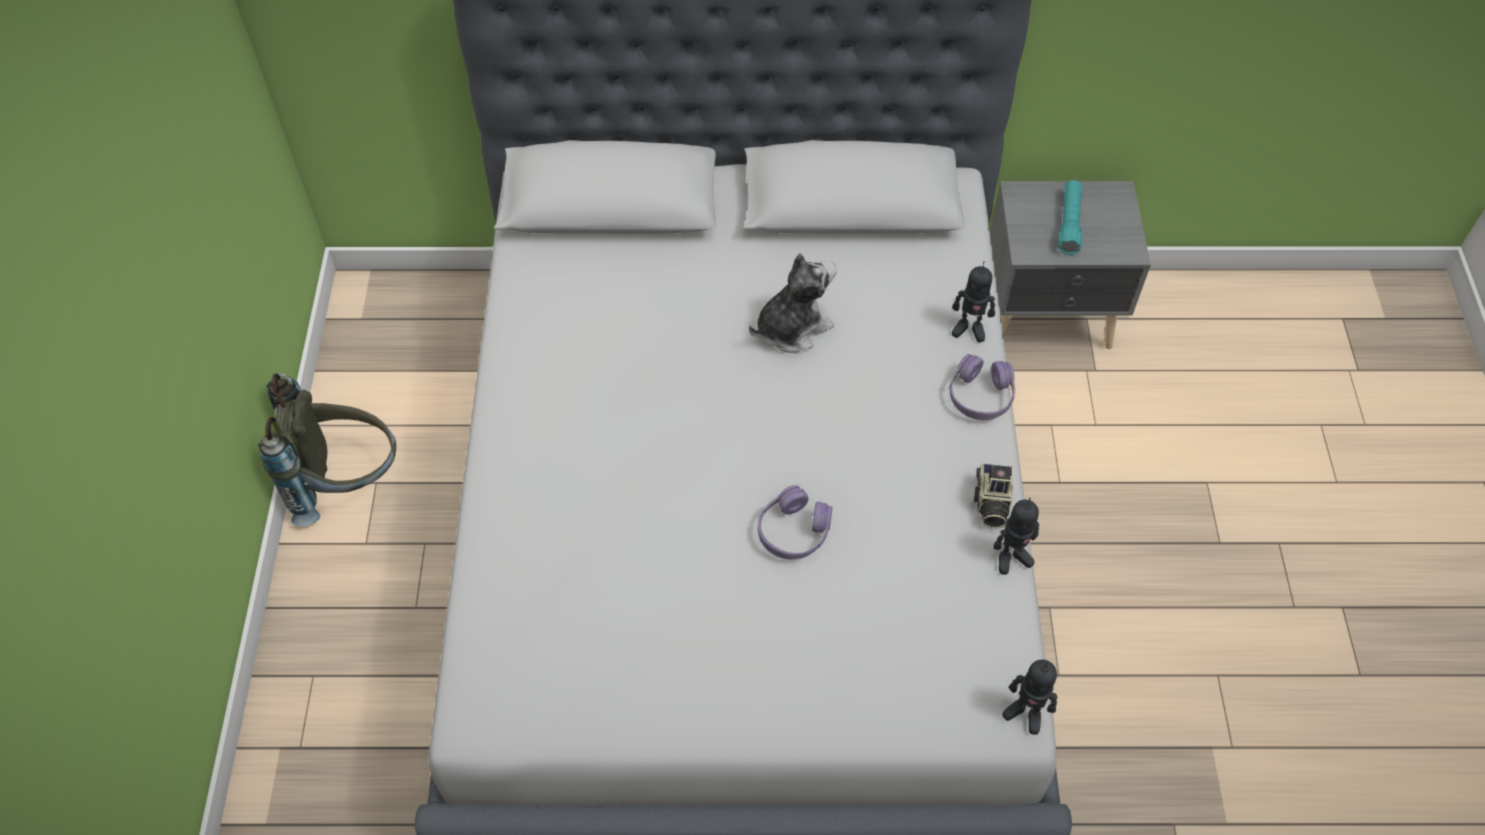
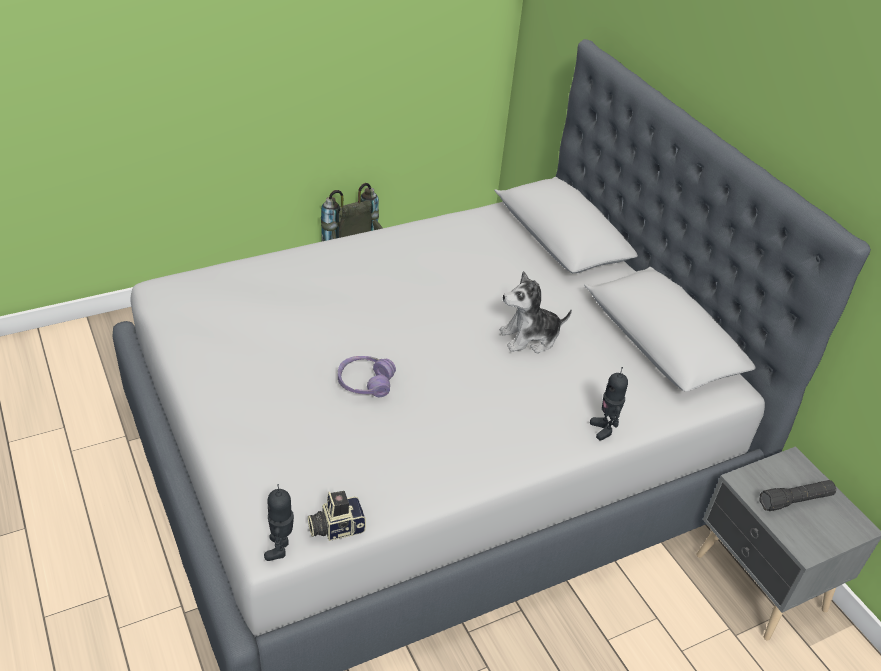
camera: 60 degrees right, 15 degrees down
(792, 328) = (530, 338): plush toy -> plush toy turned 135 degrees clockwise
(980, 396) = (547, 451): purple headphones -> none
(990, 503) = (454, 481): camera -> camera (336, 527)
(1011, 557) = (413, 506): toy robot -> none
(1069, 224) = (795, 501): turquoise flashlight -> black flashlight

